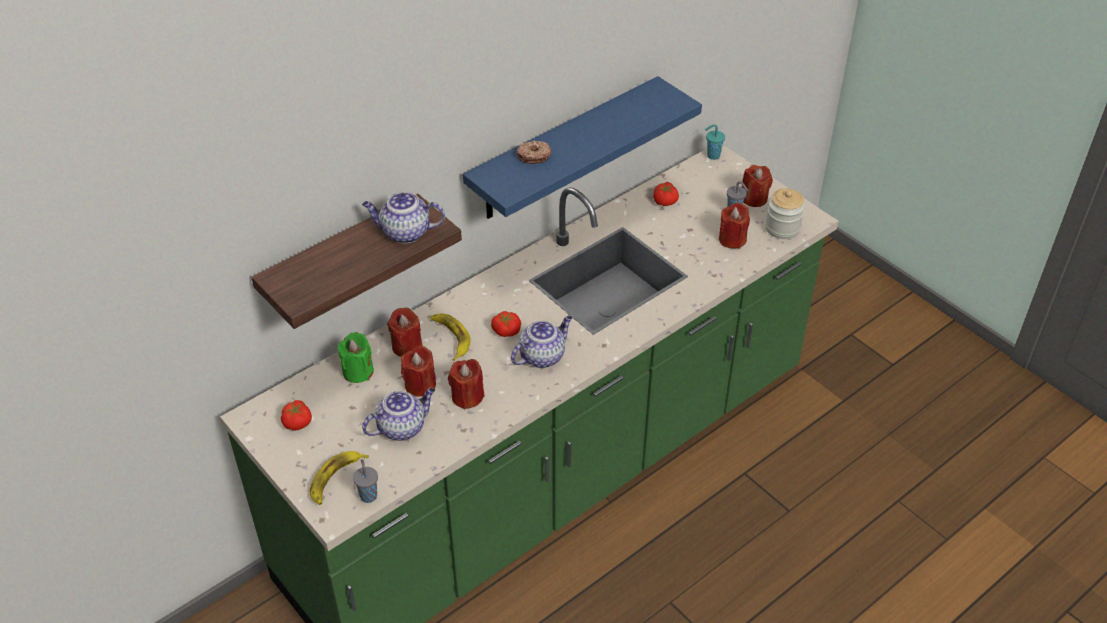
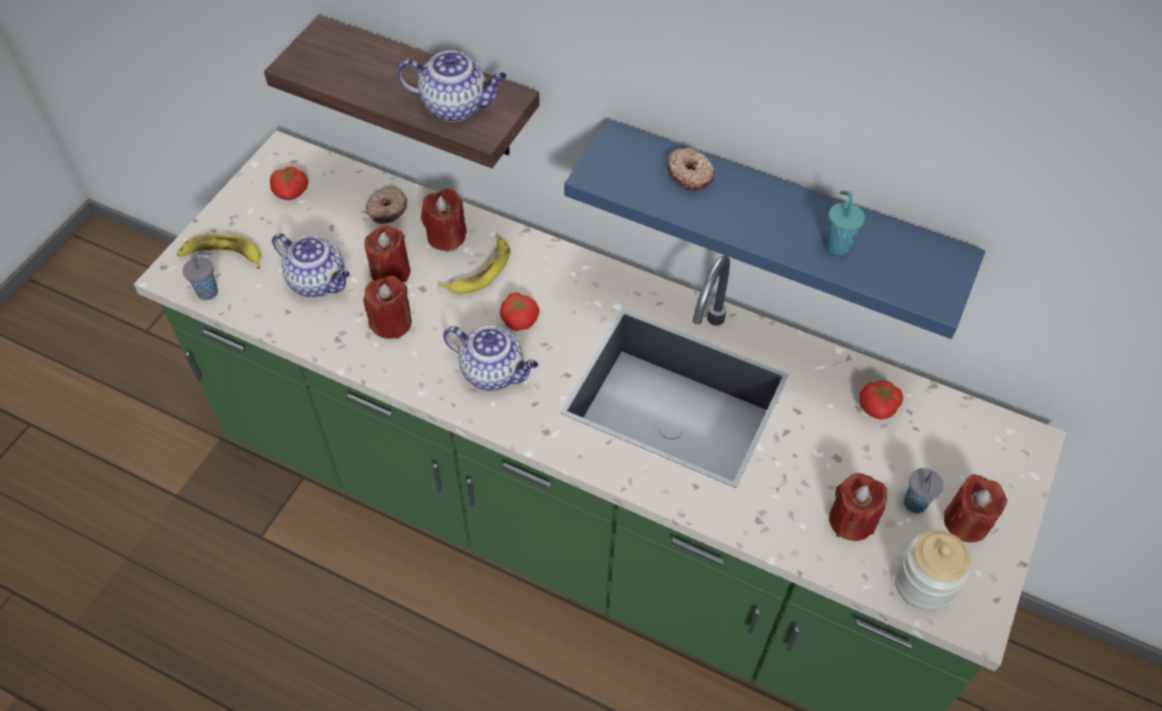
camera: 65 degrees right, 10 degrees up
(358, 371) = (387, 210): green candle -> donut
(404, 233) = (456, 106): teapot -> teapot turned 120 degrees clockwise
(712, 156) = (1025, 434): turquoise cup -> turquoise cup (836, 245)

